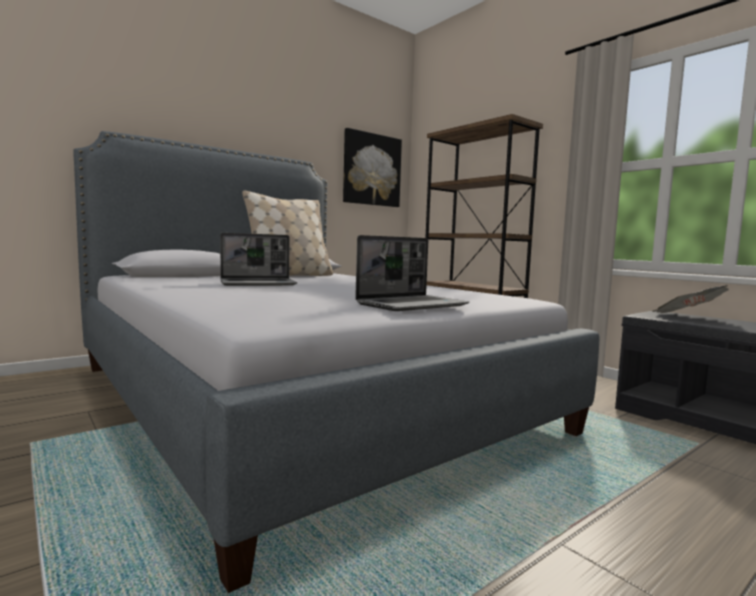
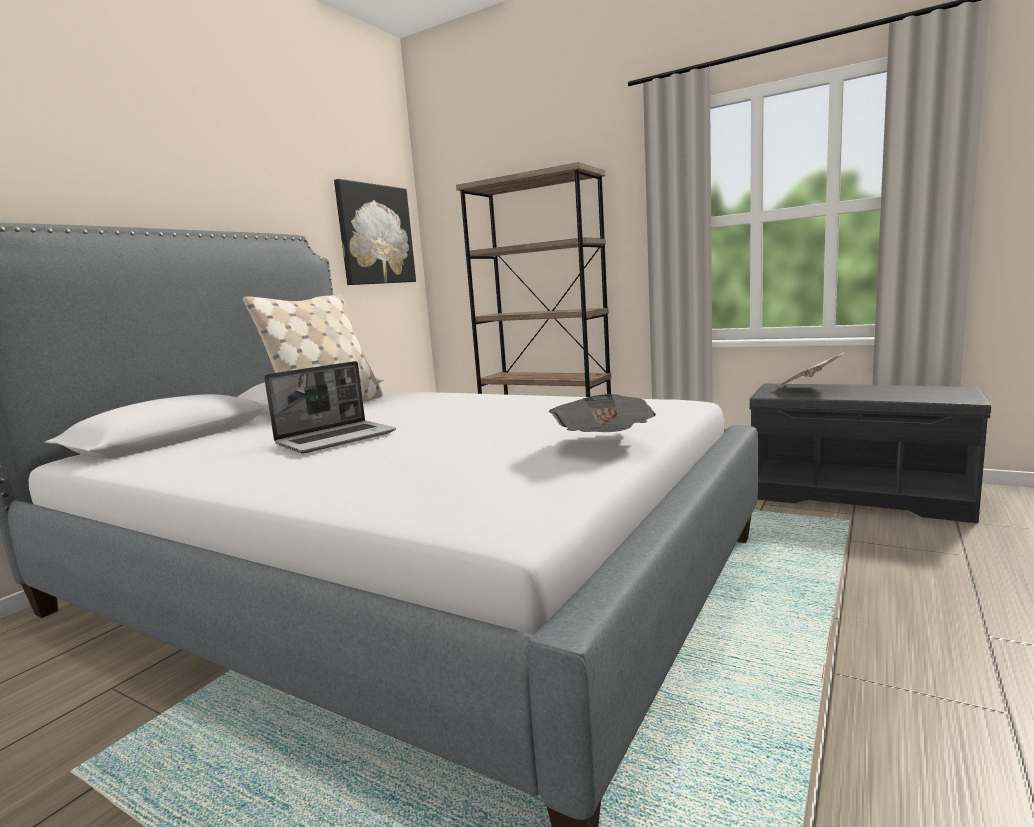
camera: 20 degrees left, 5 degrees up
(412, 305) = (604, 444): laptop -> newspaper

